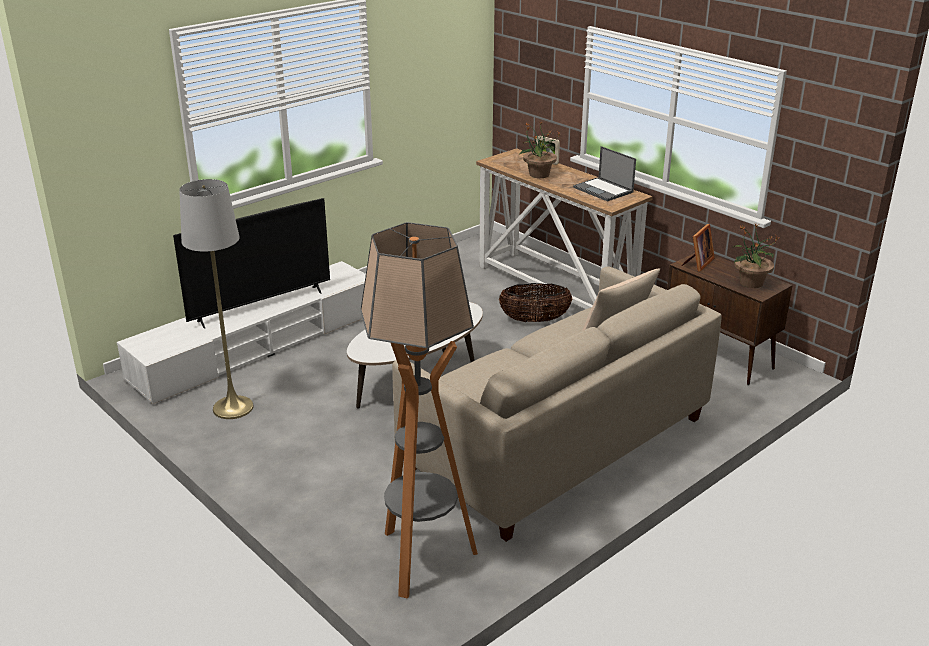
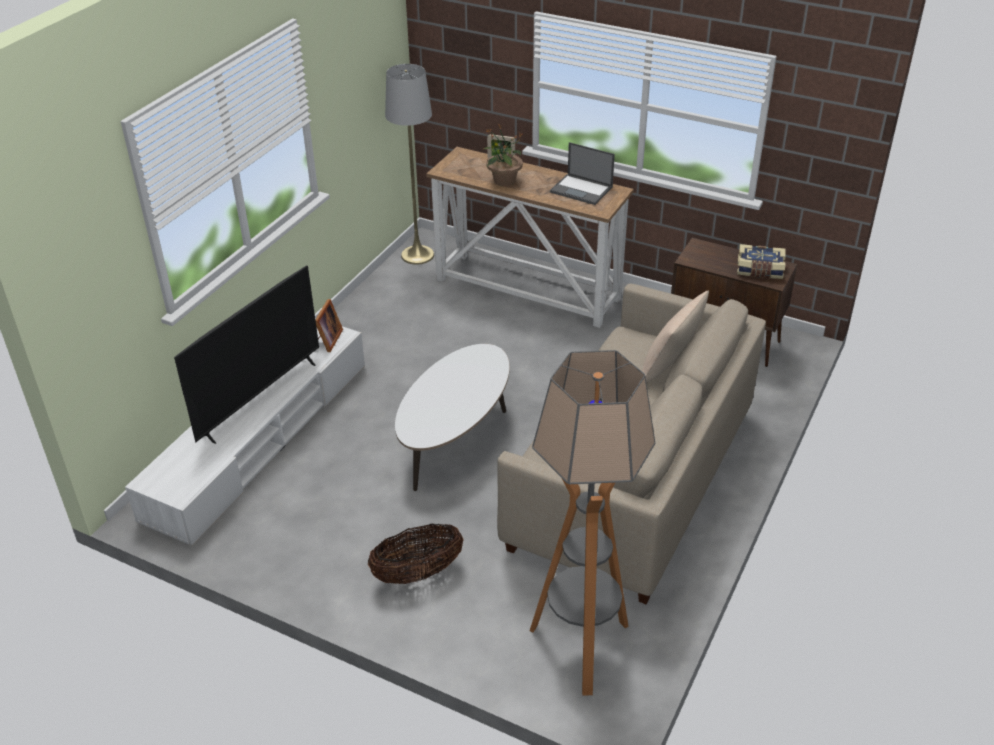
camera: 20 degrees left, 10 degrees up
(233, 407) = (282, 525): grey floor lamp -> grey floor lamp (417, 255)
(534, 320) = (530, 336): basket -> basket (417, 573)
(698, 263) = (700, 256): picture frame -> picture frame (327, 341)
(750, 283) = (759, 270): potted plant -> book

